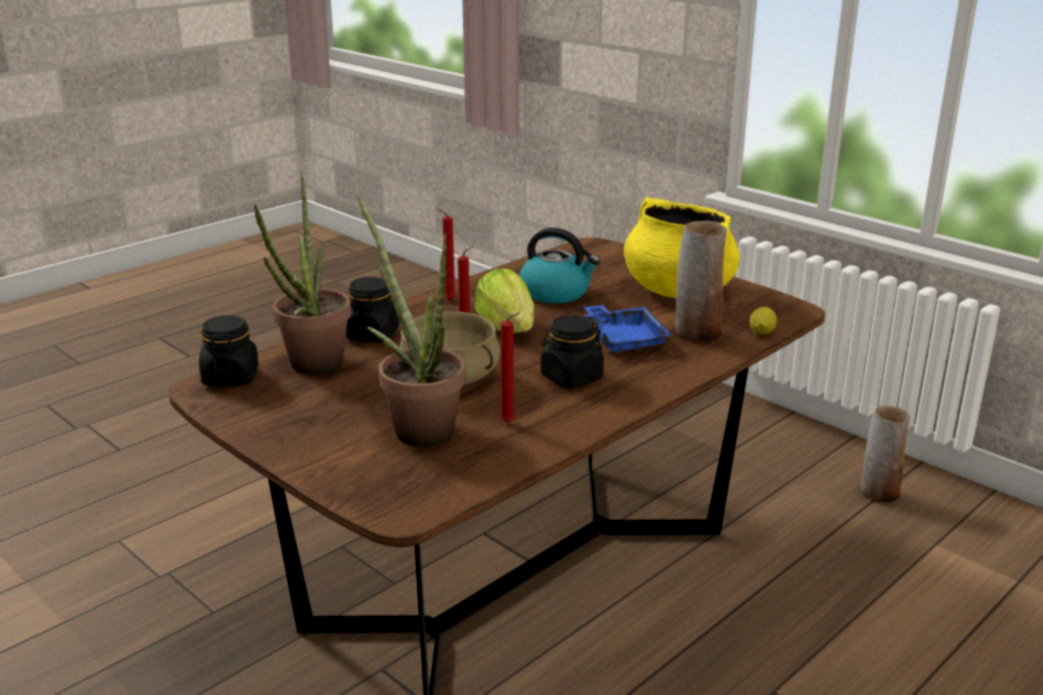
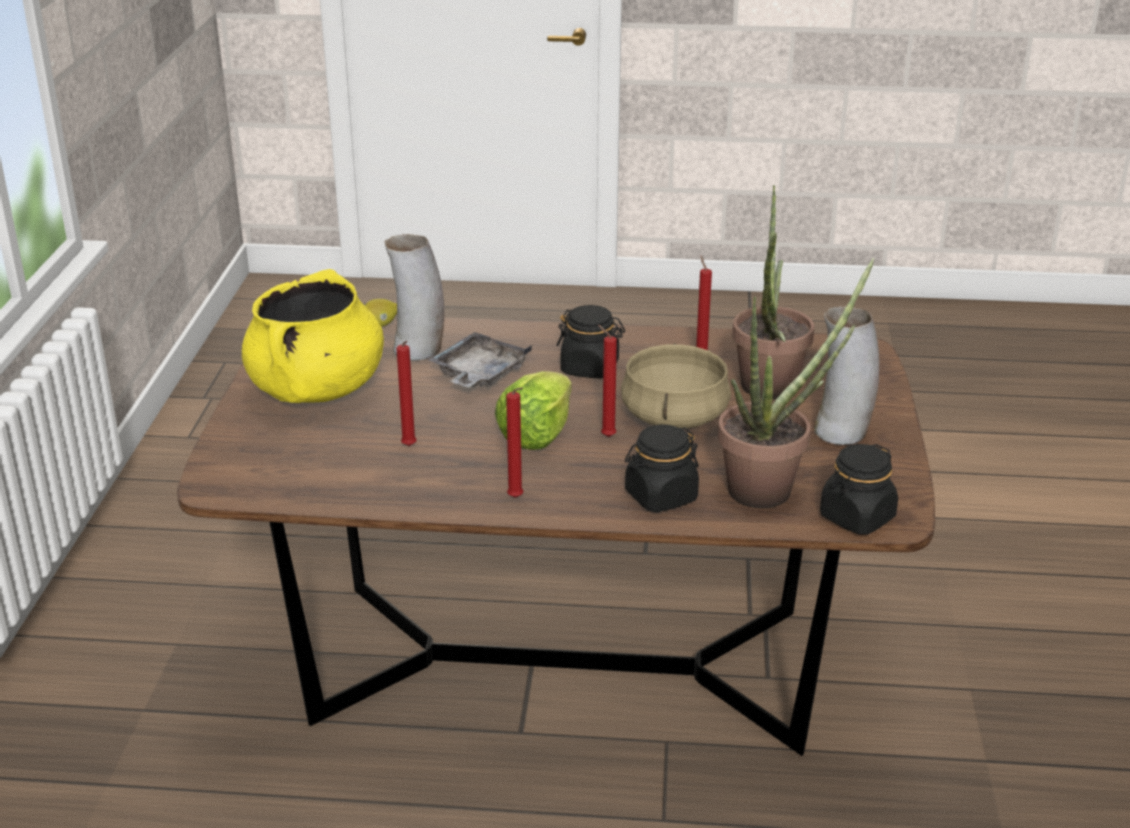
camera: 130 degrees left, 5 degrees up
(556, 293) = (409, 447): kettle -> red candle
(623, 339) = (479, 374): blue tray -> grey tray
(878, 493) = (184, 531): vase -> vase (842, 431)

